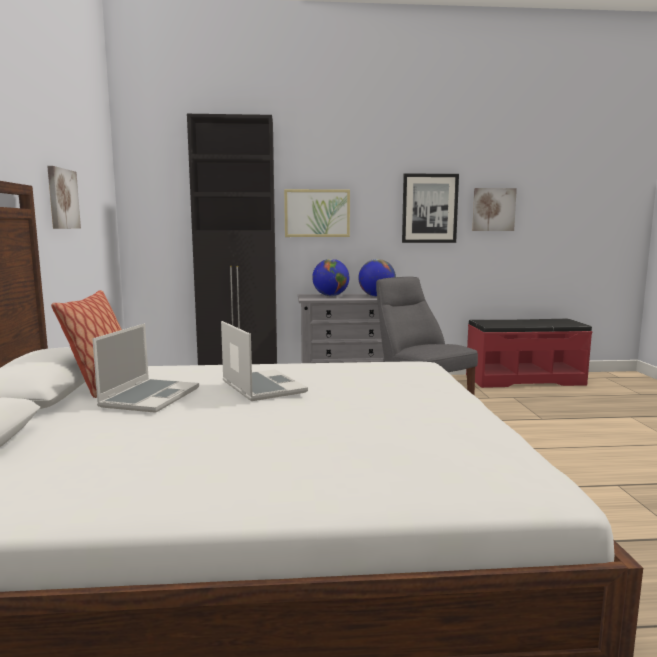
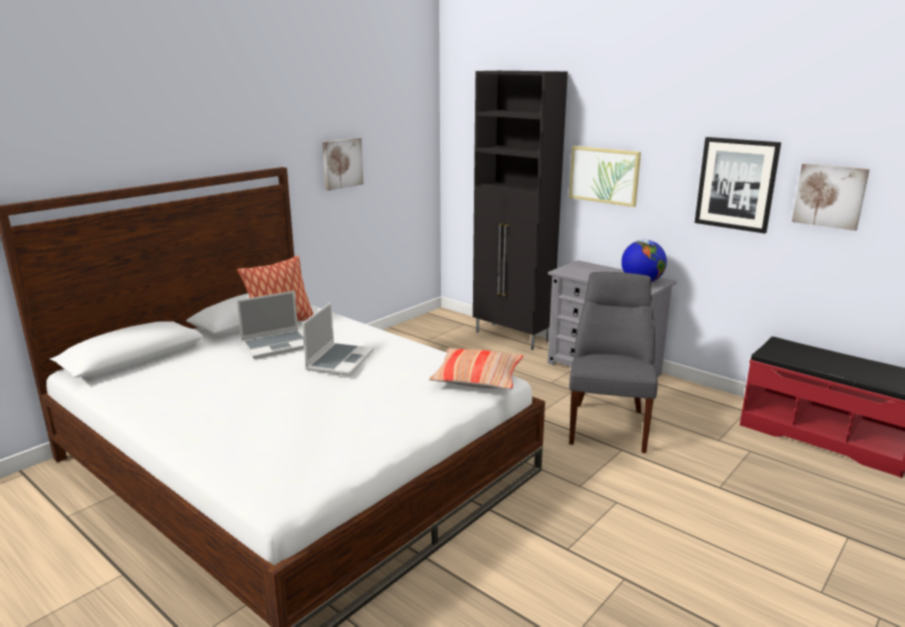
camera: 45 degrees right, 10 degrees up
(330, 296) = (597, 271): globe -> none
(406, 367) = (478, 378): none -> pillow

